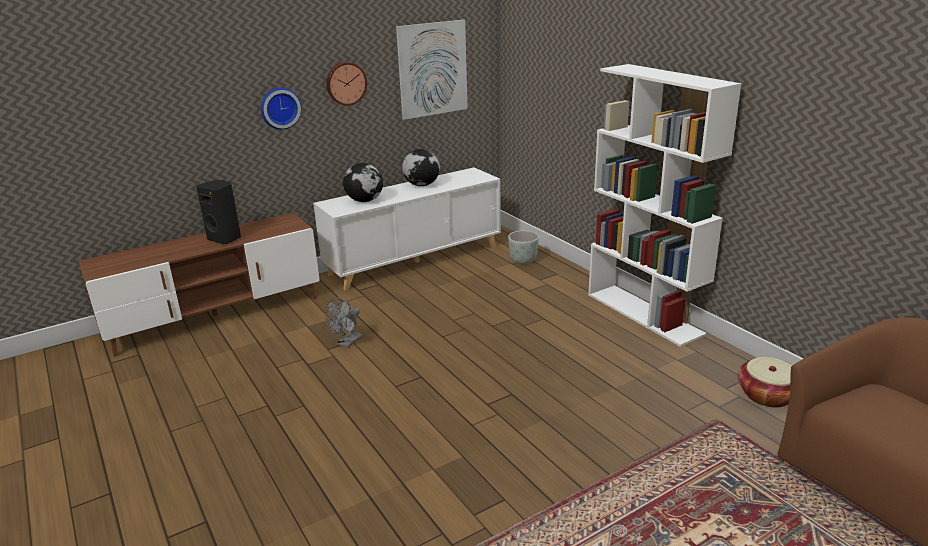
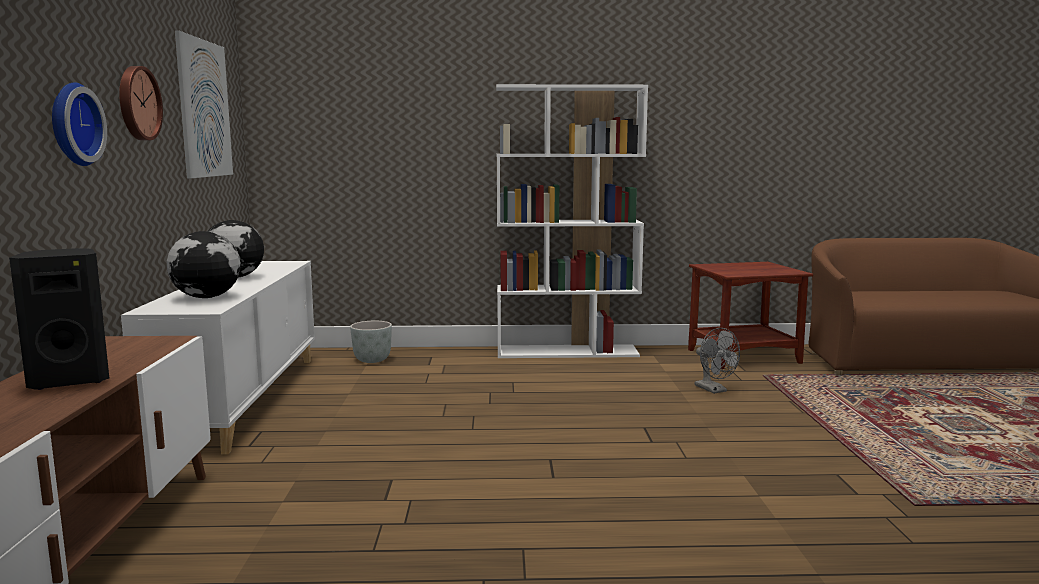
camera: 60 degrees left, 15 degrees down
(347, 343) = (391, 483): grey fan -> grey fan (714, 390)
(767, 395) = (742, 356): basket -> brown side table

